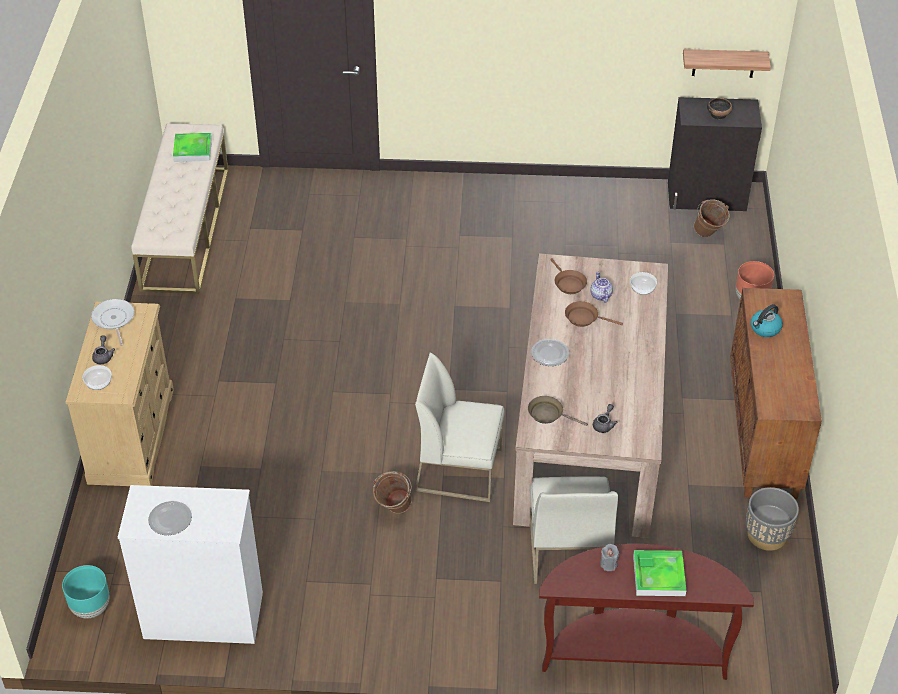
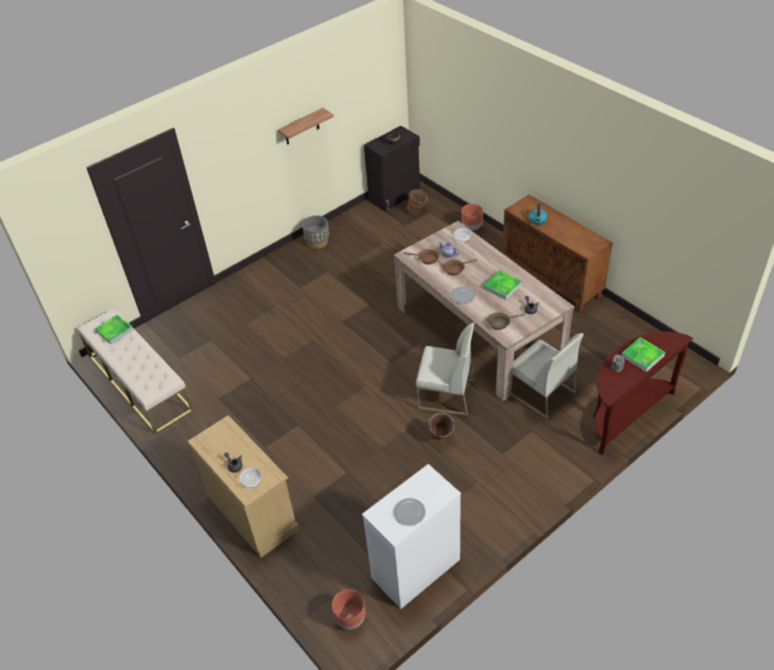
camera: 40 degrees left, 0 degrees up
(90, 608) = (350, 619): turquoise planter -> brown planter
(113, 320) = (213, 442): frying pan -> none
(460, 469) = (445, 395): white chair -> white chair turned 135 degrees counterclockwise
(609, 376) = (502, 286): none -> tray
(723, 63) = (379, 112): shelf -> shelf (301, 127)
(766, 535) = (609, 321): grey planter -> grey planter (317, 242)

